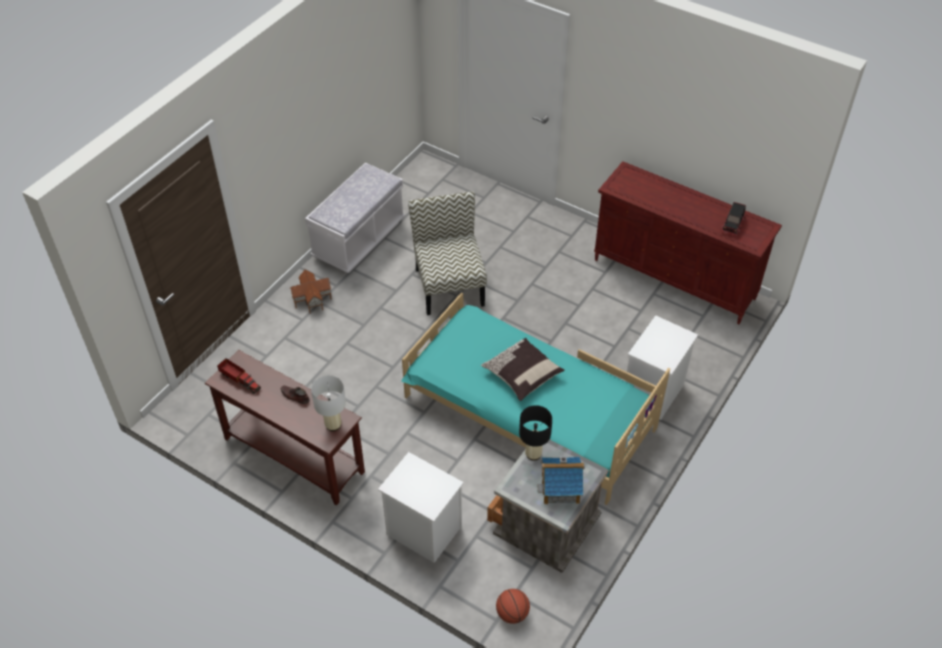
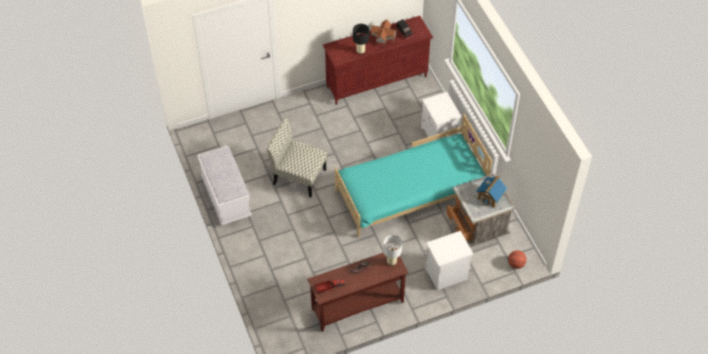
camera: 55 degrees left, 5 degrees up
(312, 299) = (253, 242): toy house -> toy house (383, 38)
(522, 375) = (406, 174): pillow -> none
(533, 454) = (464, 195): black table lamp -> black table lamp (361, 51)

